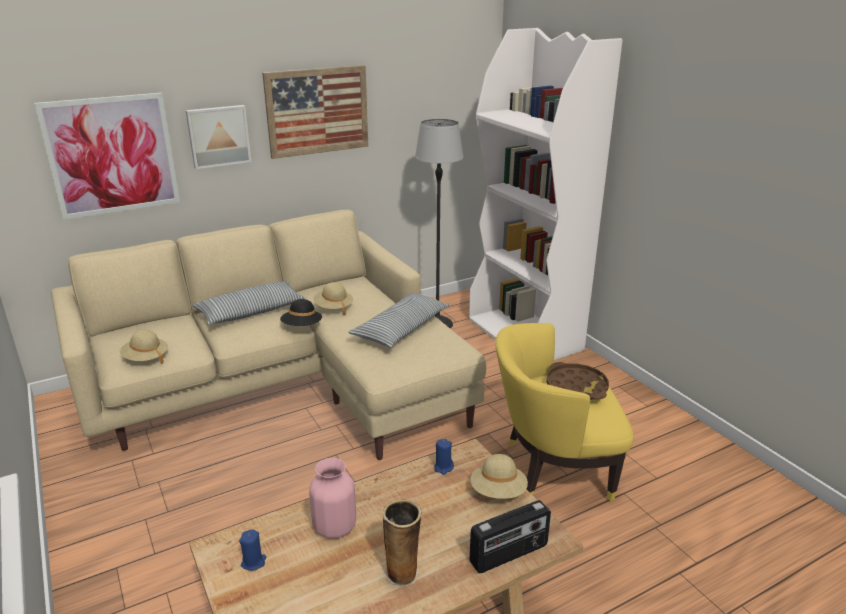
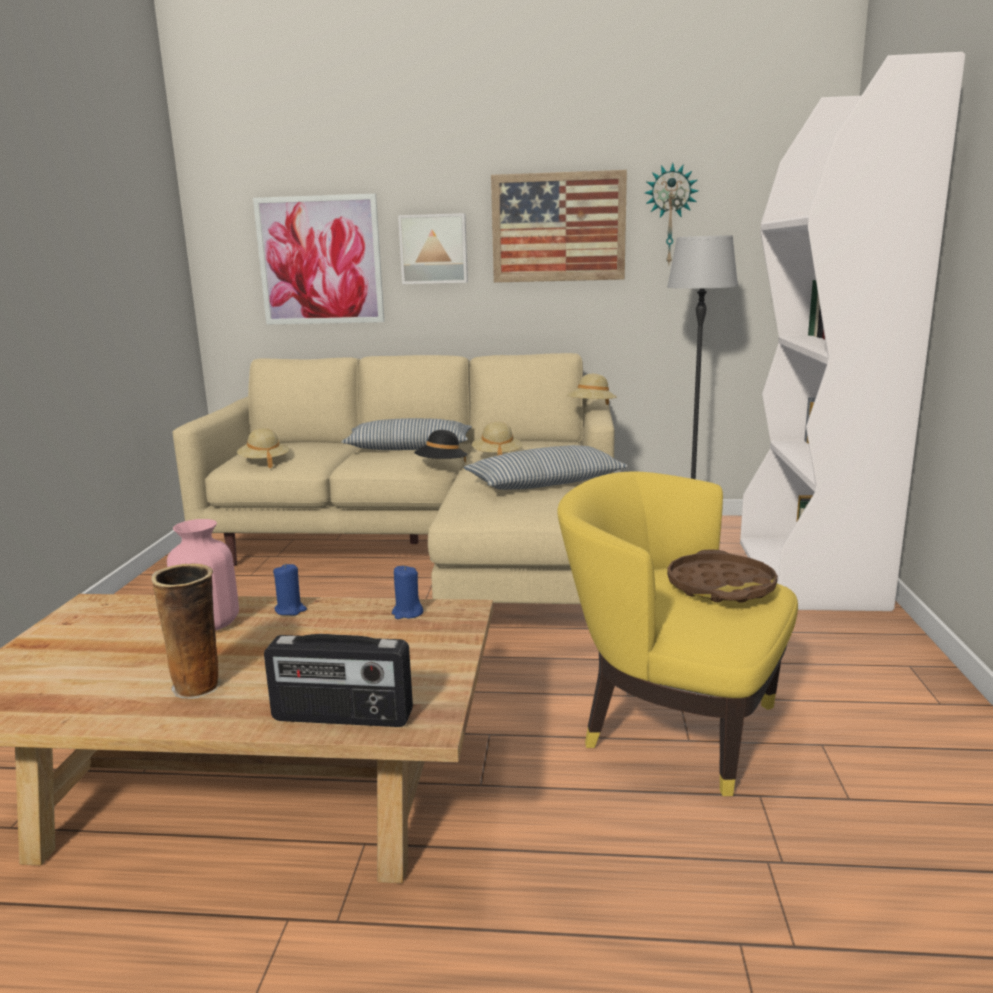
camera: 35 degrees right, 10 degrees down
(253, 562) = (95, 625): blue candle -> blue candle (290, 610)
(395, 96) = (670, 215): none -> wall clock
(498, 492) = (434, 654): beige hat -> beige hat (591, 408)

